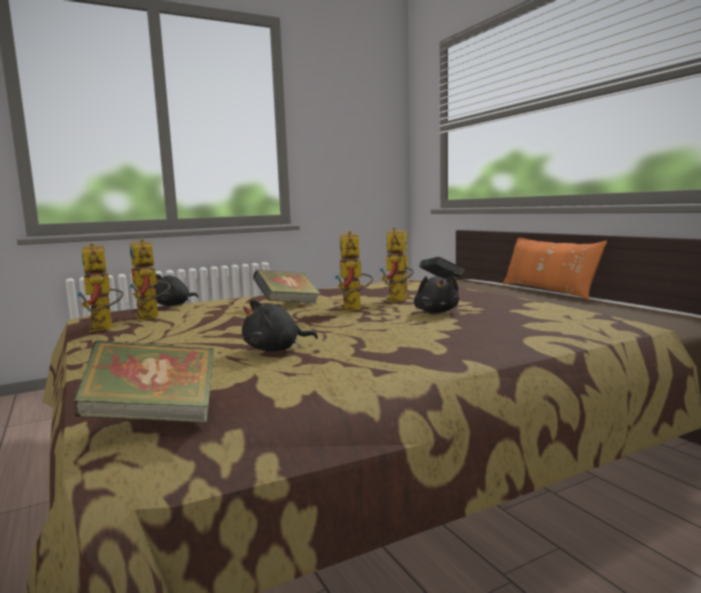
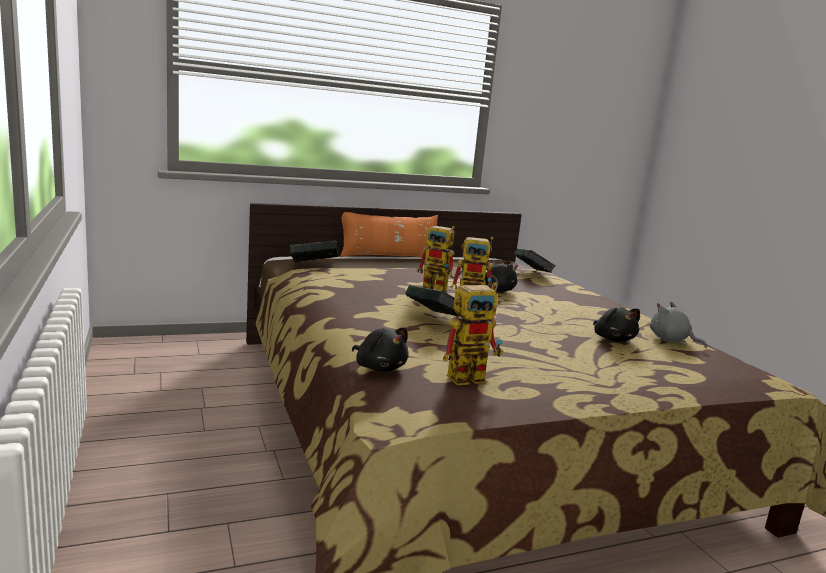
camera: 85 degrees left, 5 degrees up
(105, 328) = (531, 397): toy robot -> none
(154, 418) = (754, 373): book -> book (532, 274)
(298, 378) = (671, 341): none -> grey plush toy

